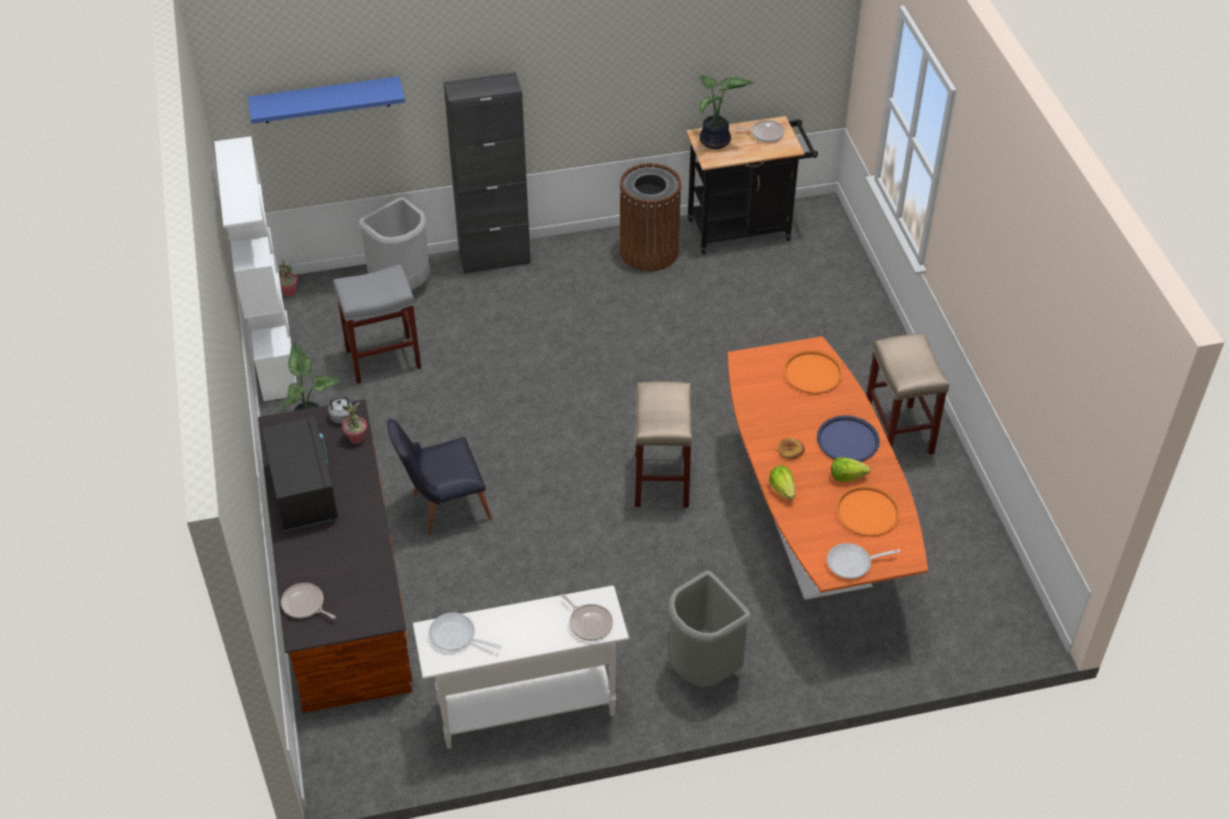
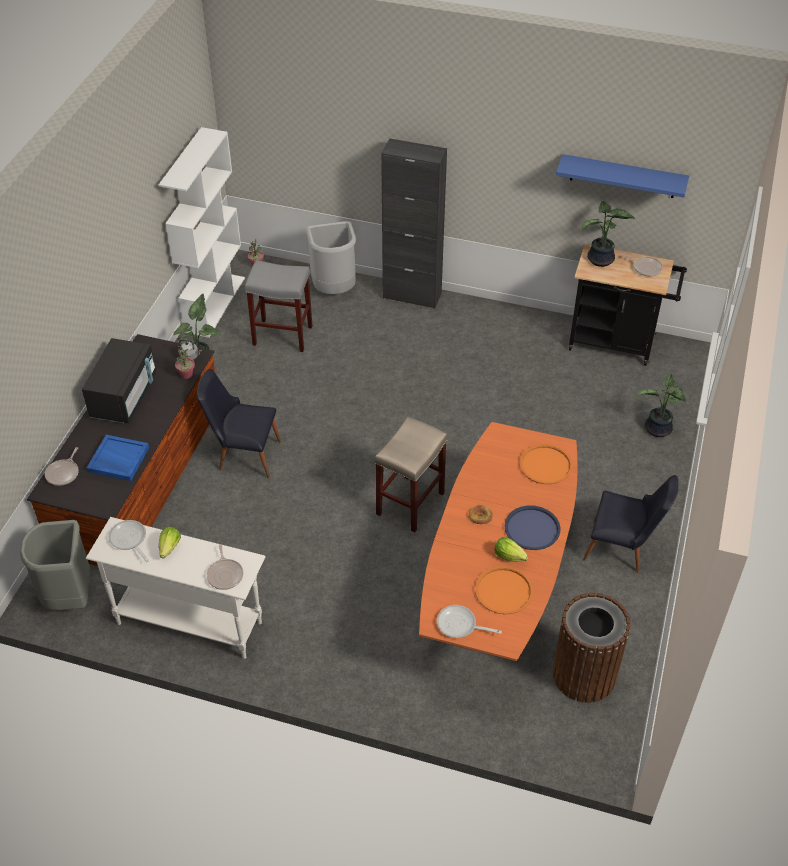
camera: 30 degrees right, 0 degrees up
(305, 605) = (63, 473): frying pan -> frying pan turned 135 degrees counterclockwise
(326, 100) = (302, 125): blue shelf -> blue shelf (623, 176)
(356, 562) = (118, 459): none -> blue tray
(649, 251) = (529, 332): brown trash can -> brown trash can (584, 674)
(702, 669) = (333, 657): grey trash can -> grey trash can (69, 597)
(782, 489) = (450, 543): lettuce -> lettuce (170, 547)
(846, 302) = (657, 430): none -> potted plant
(899, 433) = (623, 549): beige stool -> black chair

